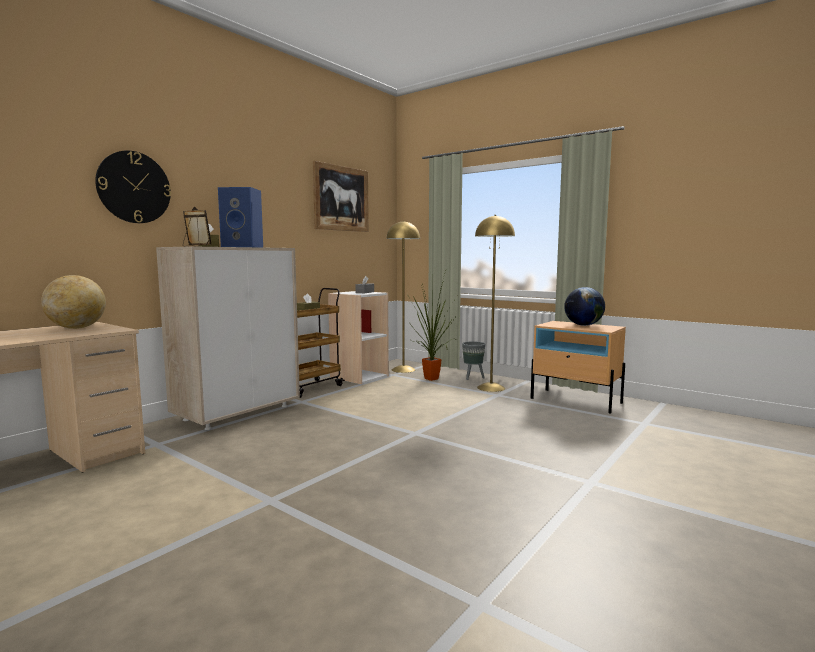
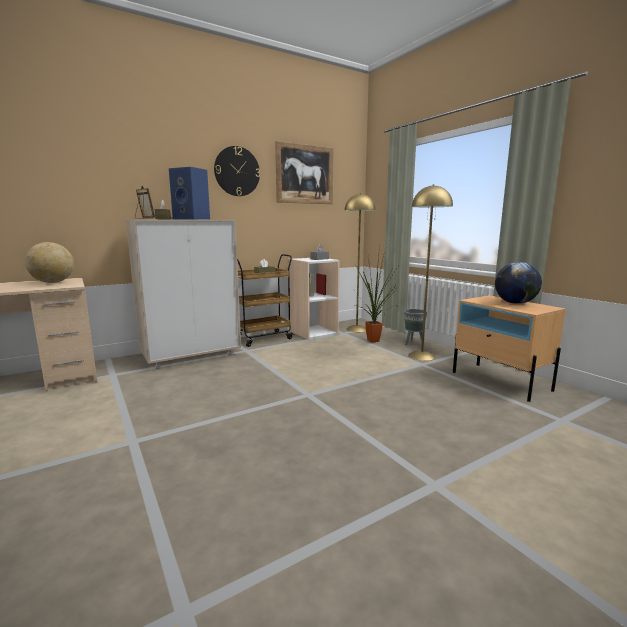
camera: 20 degrees right, 5 degrees up
(134, 187) = (108, 171): wall clock -> wall clock (237, 171)

